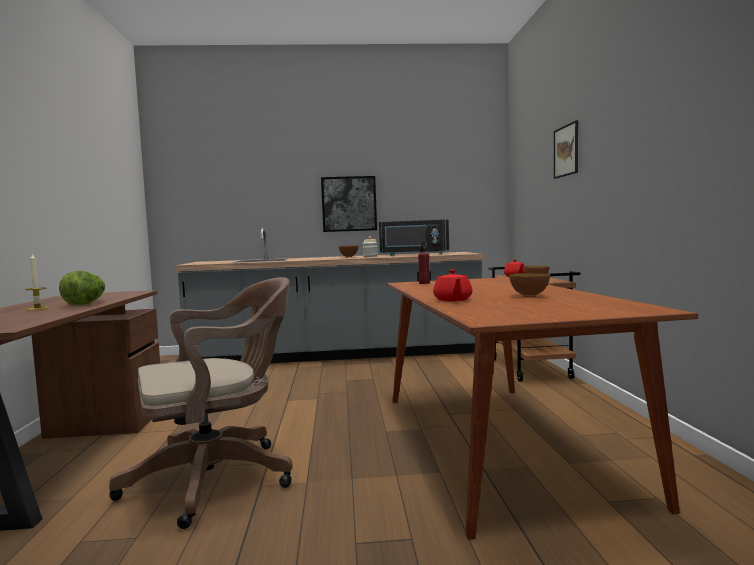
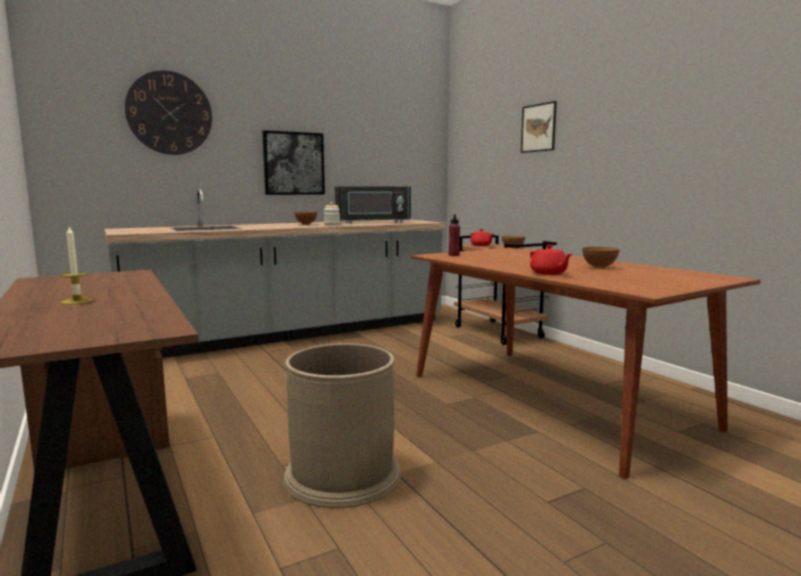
camera: 25 degrees left, 5 degrees up
(85, 304) = (129, 292): lettuce -> none
(219, 478) = (343, 474): brown office chair -> brown trash can
(246, 169) = (169, 113): none -> wall clock

